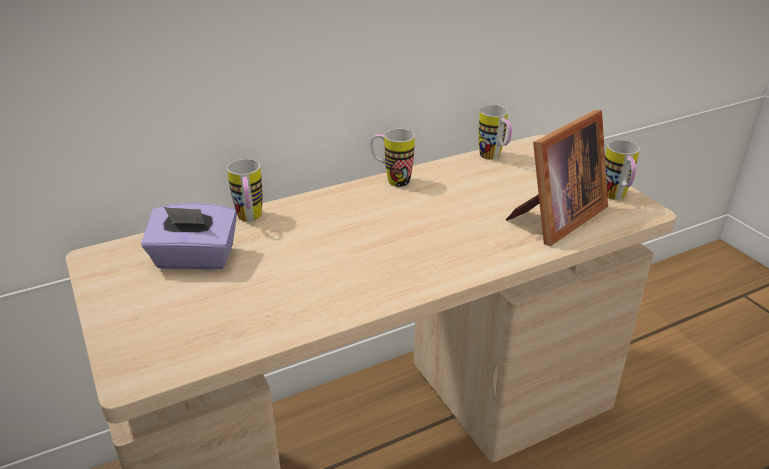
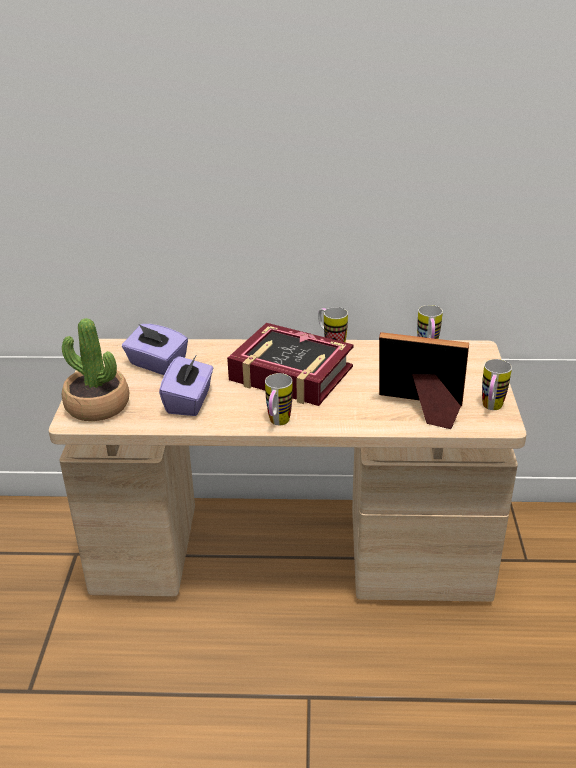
camera: 30 degrees right, 0 degrees up
(153, 341) = (97, 406): none -> potted plant
(250, 219) = (210, 348): mug -> mug (277, 423)
(283, 293) = (189, 401): none -> purple tissue box
(378, 222) = (290, 374): none -> book
(555, 219) = (421, 409): picture frame -> picture frame turned 150 degrees counterclockwise

